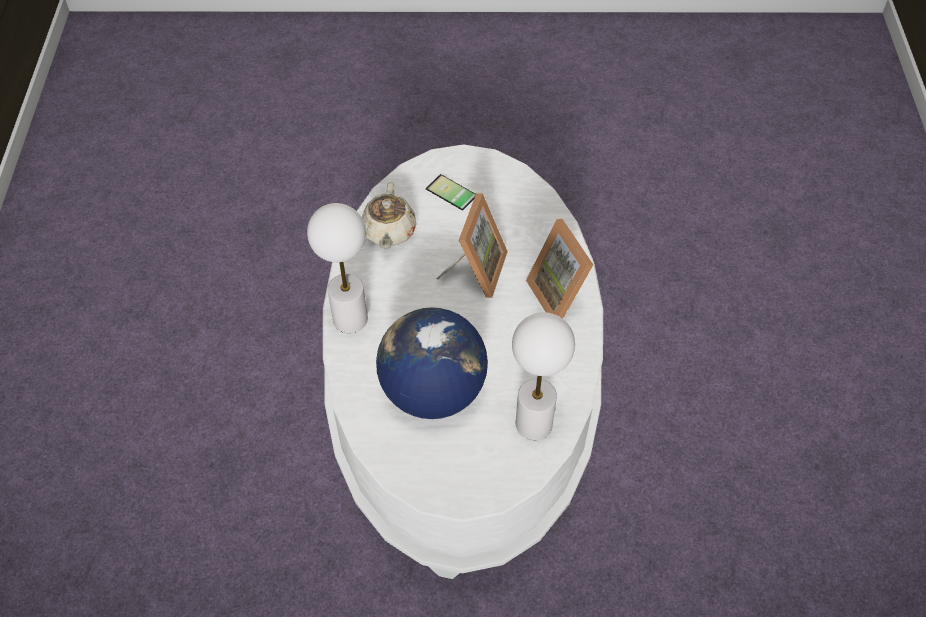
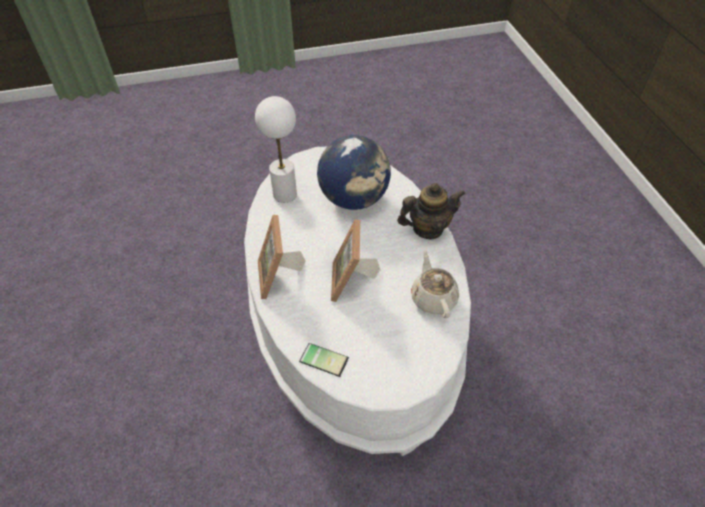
camera: 165 degrees right, 5 degrees down
(350, 319) = (428, 228): white table lamp -> teapot
(449, 194) = (397, 345): phone -> phone (325, 357)
(562, 294) = (279, 277): picture frame -> picture frame turned 150 degrees counterclockwise

